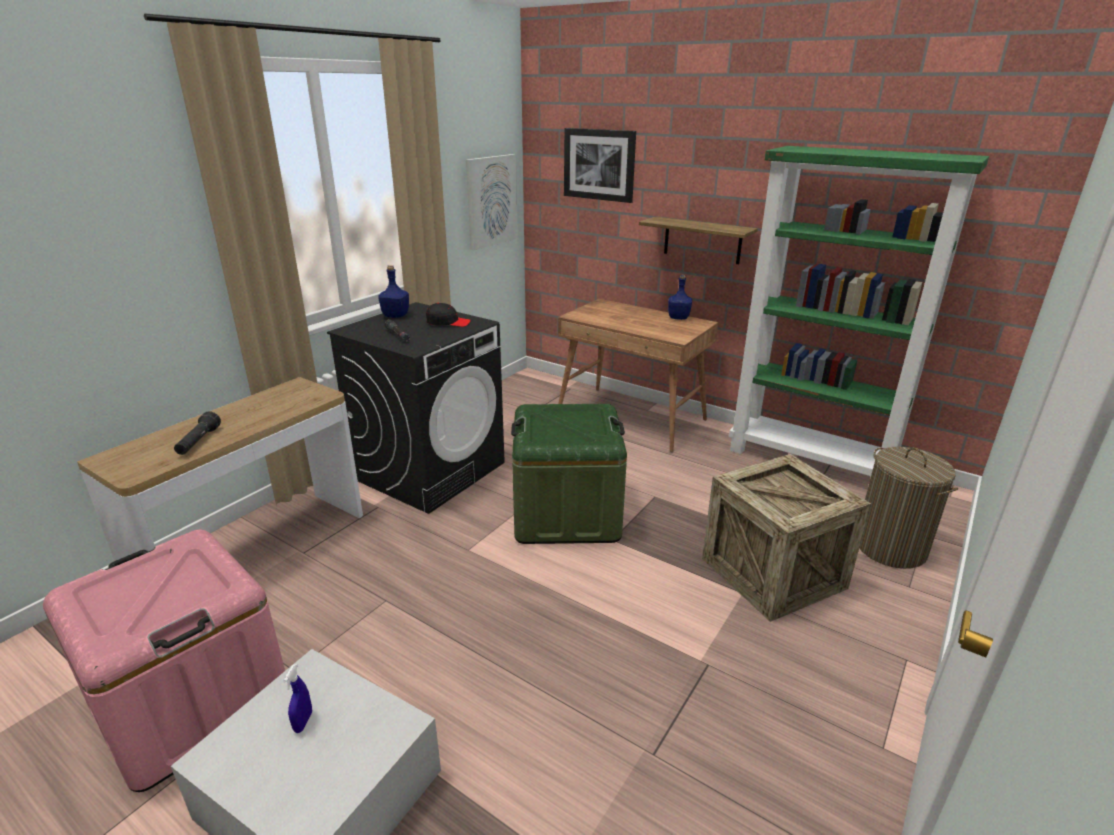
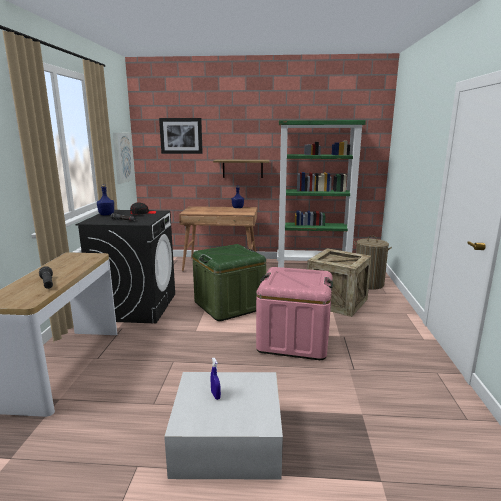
camera: 30 degrees left, 10 degrees down
(192, 701) = (104, 438): pink storage box -> pink storage box (294, 340)

